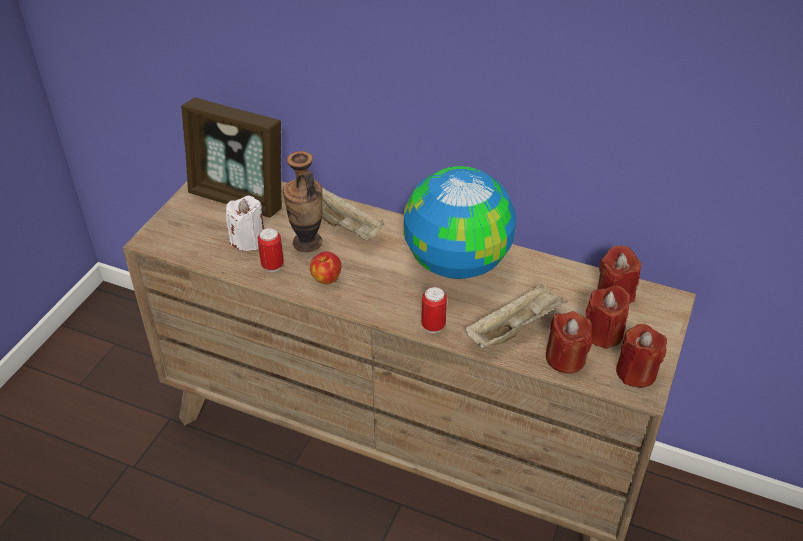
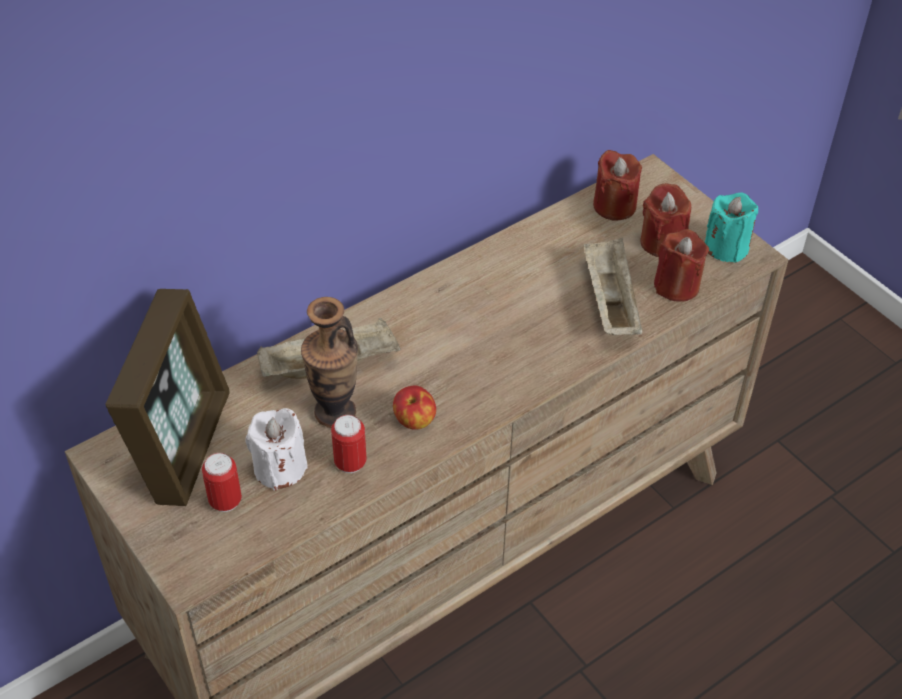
camera: 60 degrees left, 5 degrees up
(239, 198) = (183, 445): picture frame -> picture frame turned 45 degrees counterclockwise
(433, 326) = (561, 362): can -> can (225, 501)
(455, 263) = (477, 299): globe -> none
(636, 372) = (726, 247): red candle -> turquoise candle

